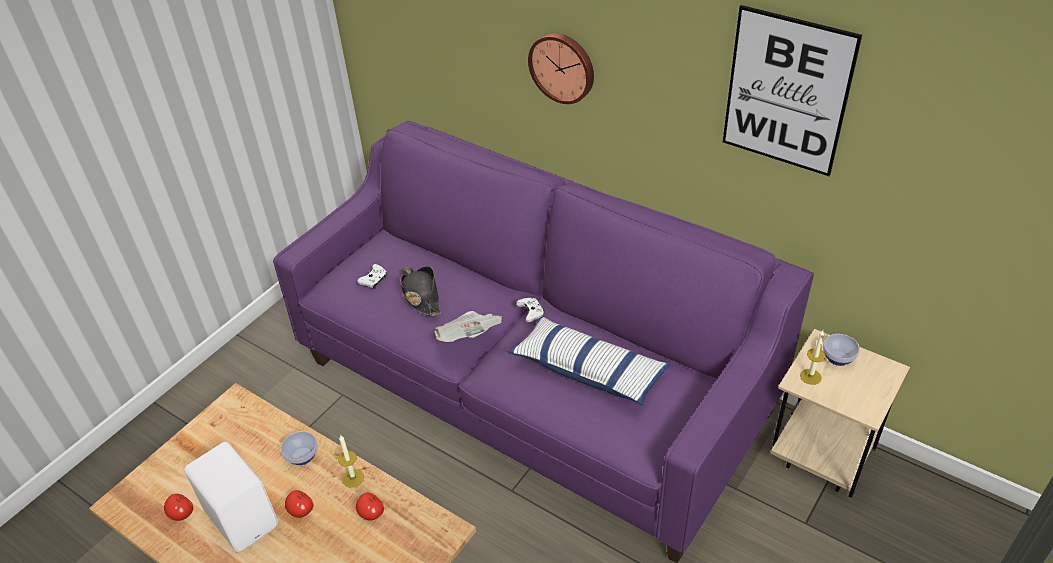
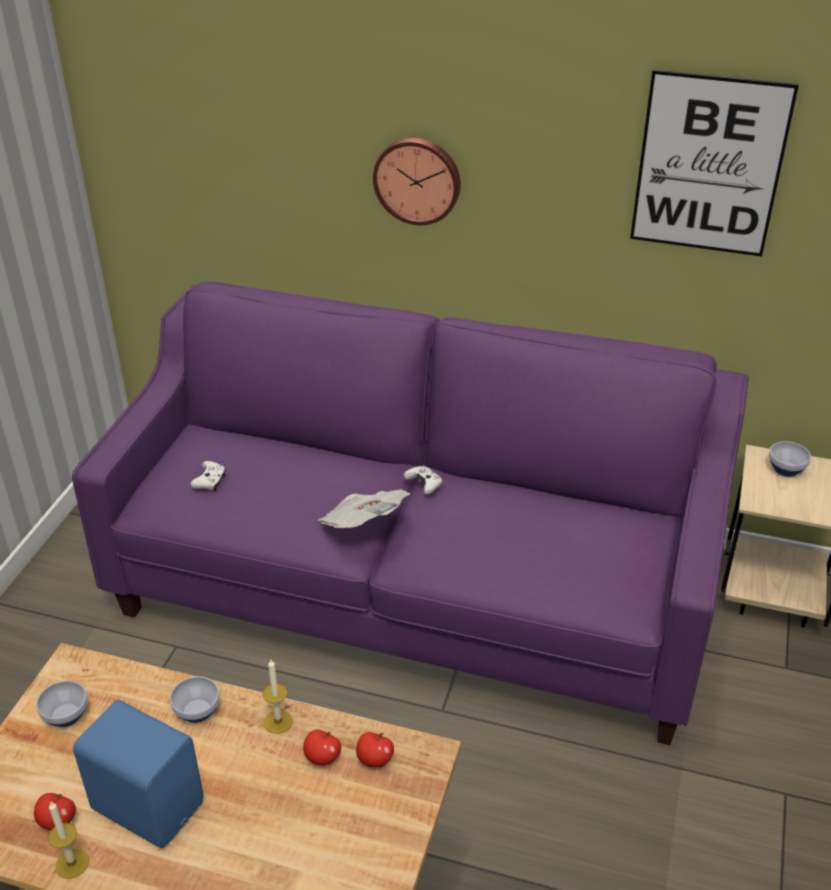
camera: 20 degrees left, 5 degrees down
(216, 438) = (64, 715): none -> bowl
(243, 517) = (148, 803): white speaker -> blue speaker
(301, 511) = (226, 777): apple -> apple (374, 760)
(420, 295) = (279, 488): black hat -> none
(588, 370) = (525, 532): pillow -> none
(810, 376) = (768, 493): candle -> candle (72, 863)

